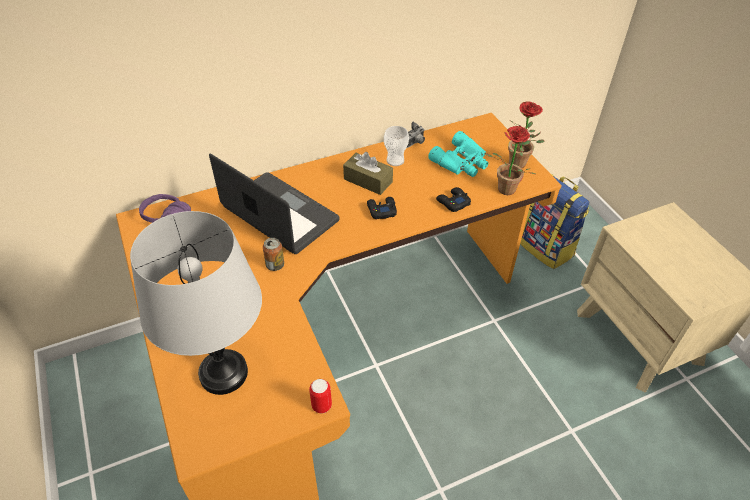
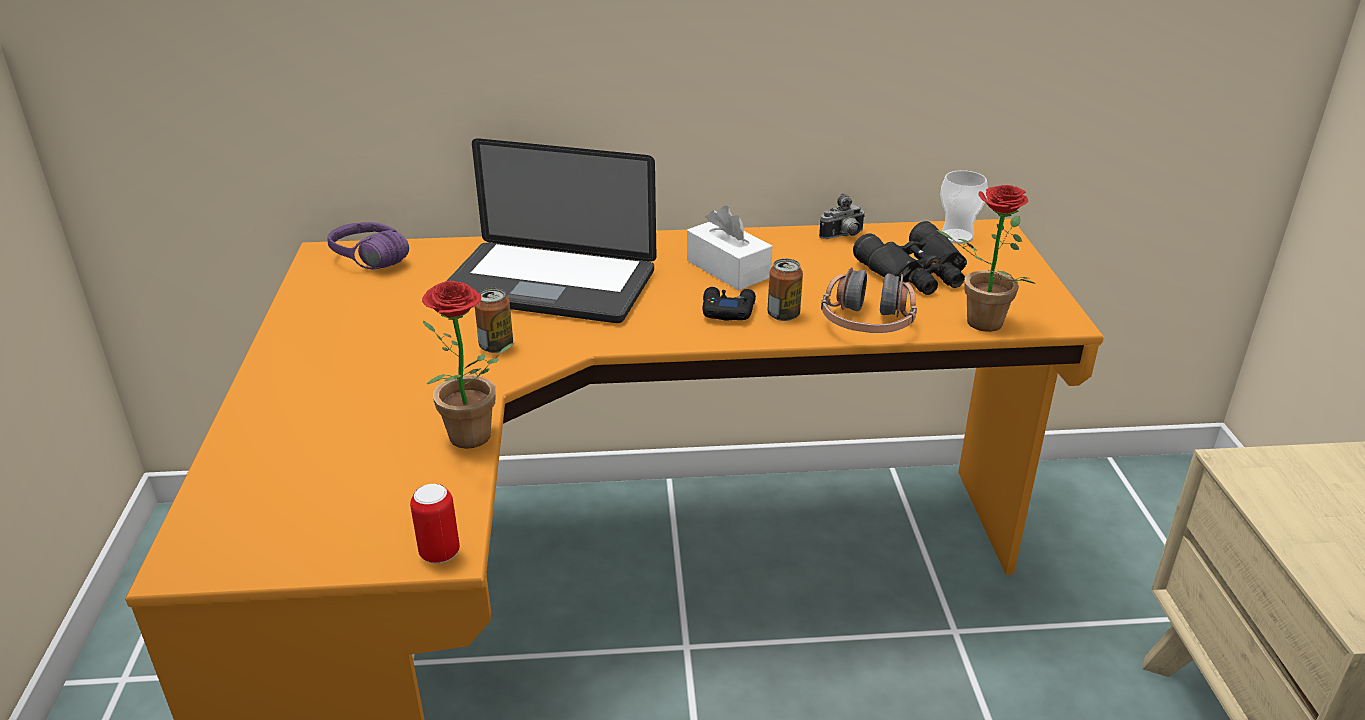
camera: 20 degrees right, 15 degrees down
(223, 373) = (309, 468): grey table lamp -> none
(280, 214) = (549, 285): laptop -> laptop turned 135 degrees clockwise
(368, 180) = (728, 269): brown tissue box -> white tissue box
(395, 160) = (793, 252): cup -> cup (957, 236)
(410, 207) = (783, 315): none -> can
(453, 202) = (867, 322): black game controller -> headphones
(462, 162) = (917, 272): turquoise binoculars -> black binoculars
(520, 165) = (1031, 294): potted plant -> potted plant (473, 441)
(545, 246) = (1111, 530): backpack -> none

